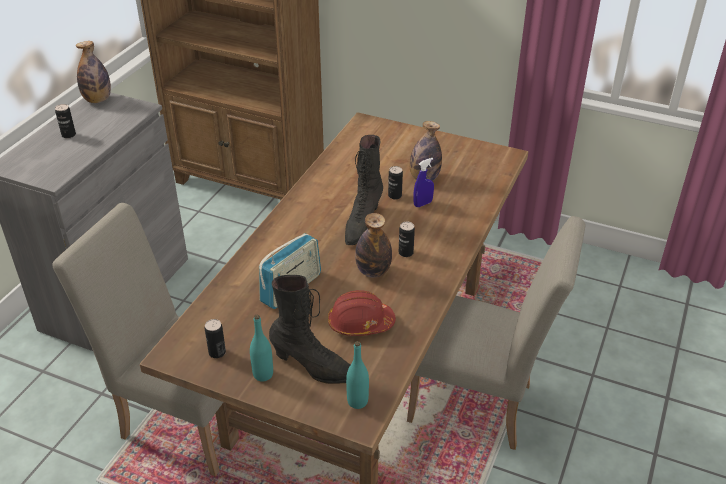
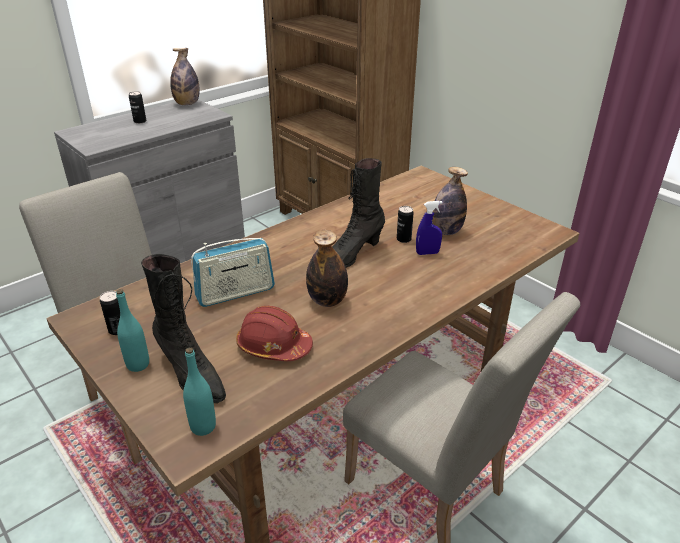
camera: 25 degrees right, 5 degrees down
(405, 253) = (375, 292): can -> none

